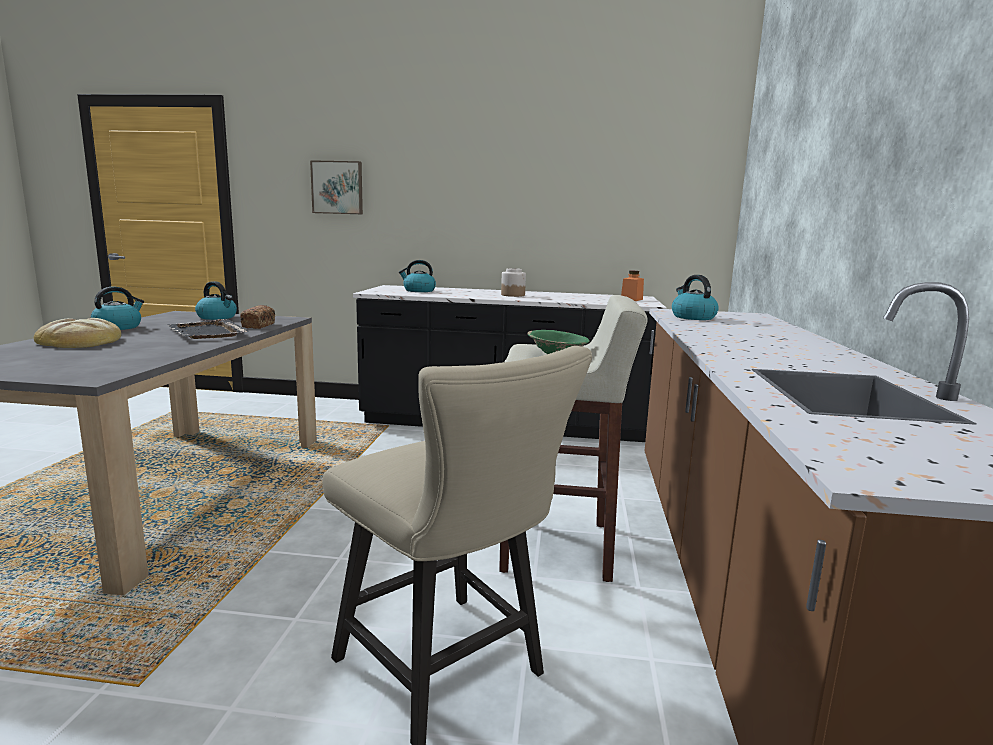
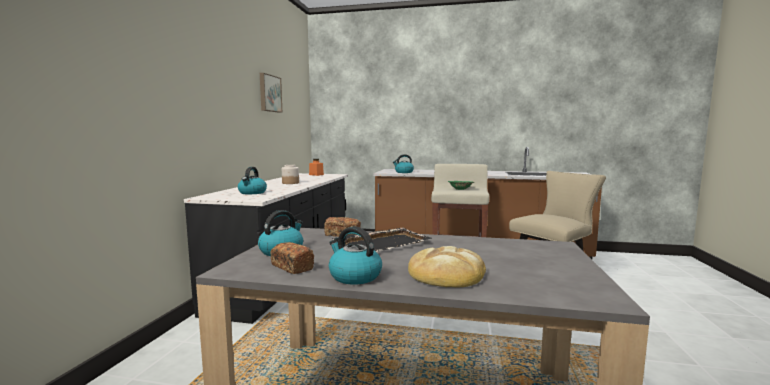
camera: 85 degrees left, 5 degrees down
(166, 319) = (292, 267): none -> bread
(337, 187) = (129, 97): picture -> picture (269, 93)

